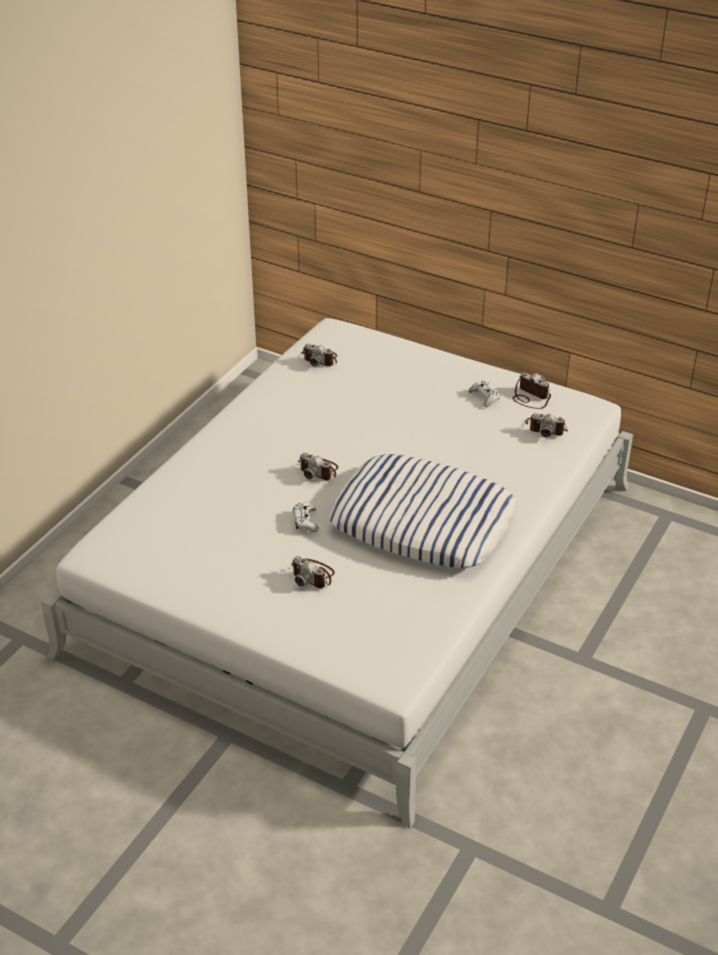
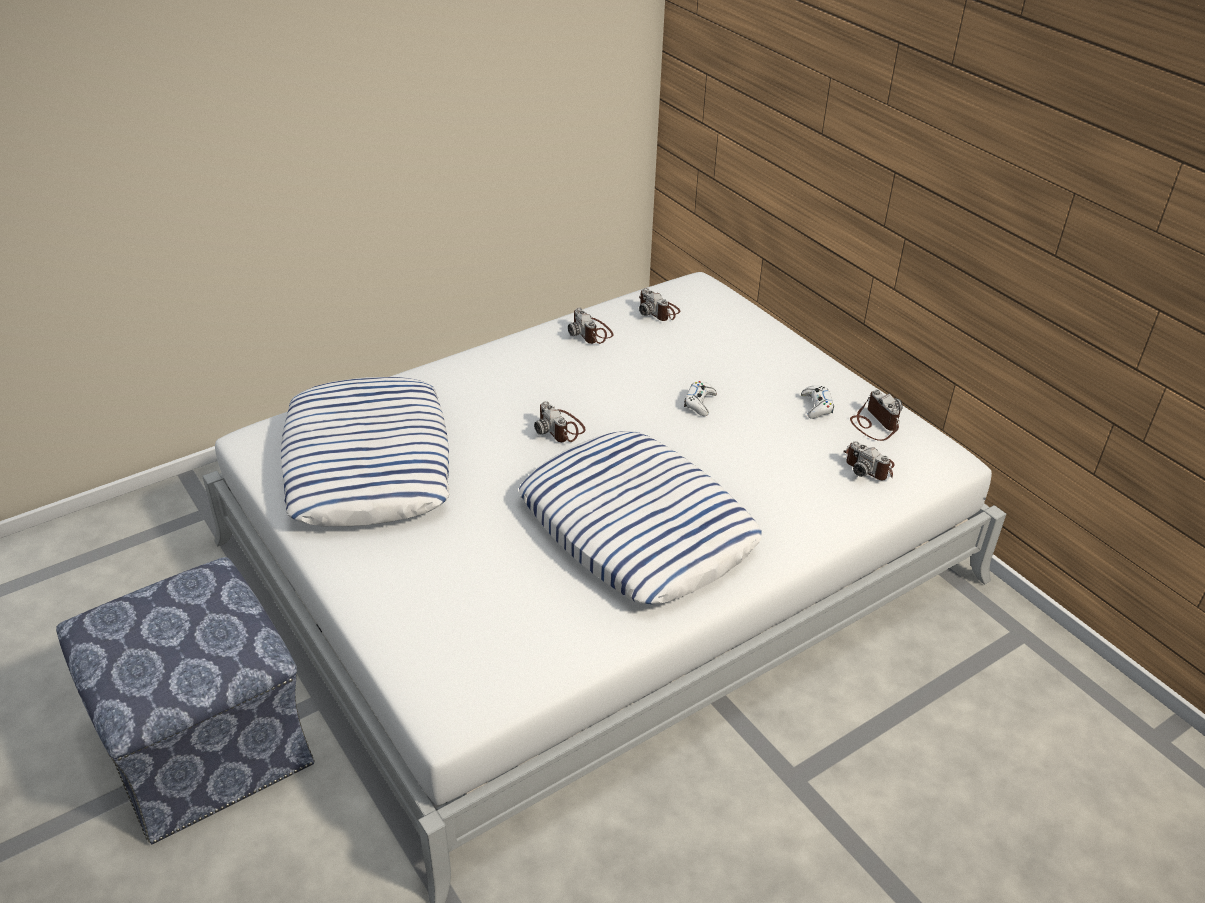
camera: 25 degrees right, 0 degrees up
(168, 798) = (207, 747): none -> ottoman
(196, 542) = (368, 463): none -> pillow
(305, 521) = (501, 480): white game controller -> white game controller (699, 403)
(313, 575) = (461, 545): camera -> camera (591, 333)

